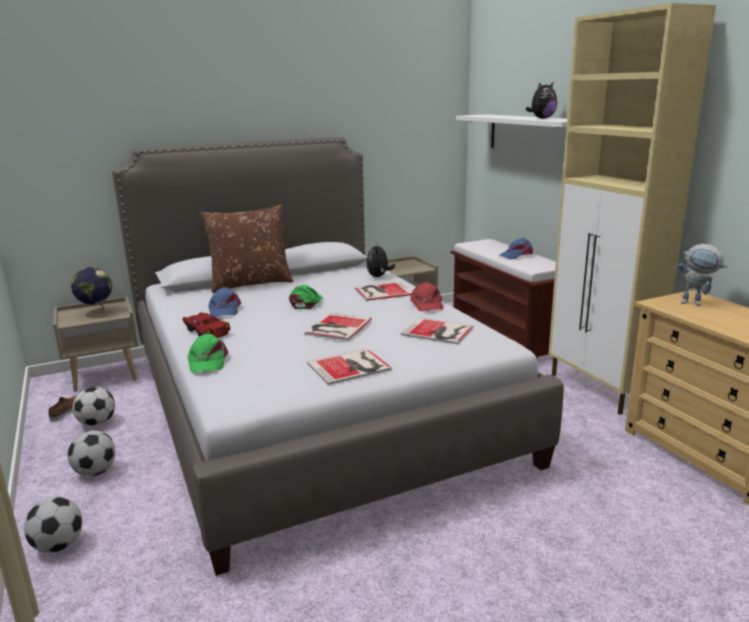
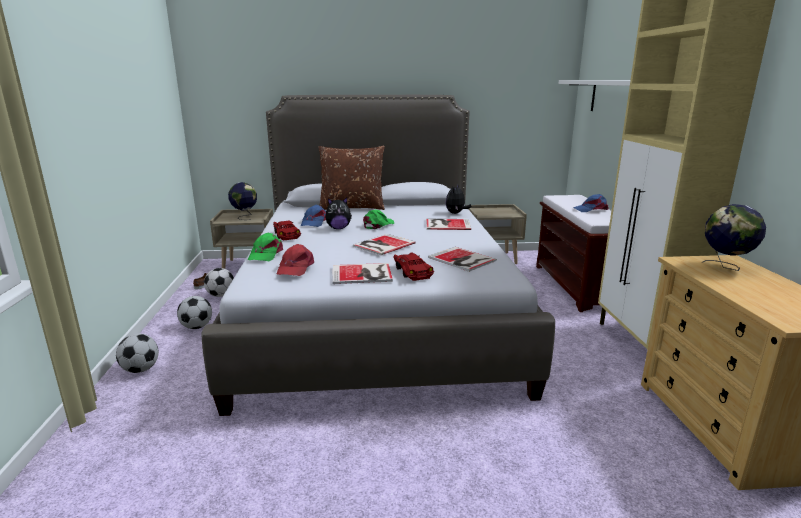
camera: 20 degrees right, 0 degrees up
(400, 355) = (412, 272): none -> red toy car
(426, 304) = (474, 238): red cap -> red cap (295, 268)
(542, 118) = (623, 79): plush toy -> plush toy (338, 228)
(696, 303) = (725, 267): toy robot -> globe

